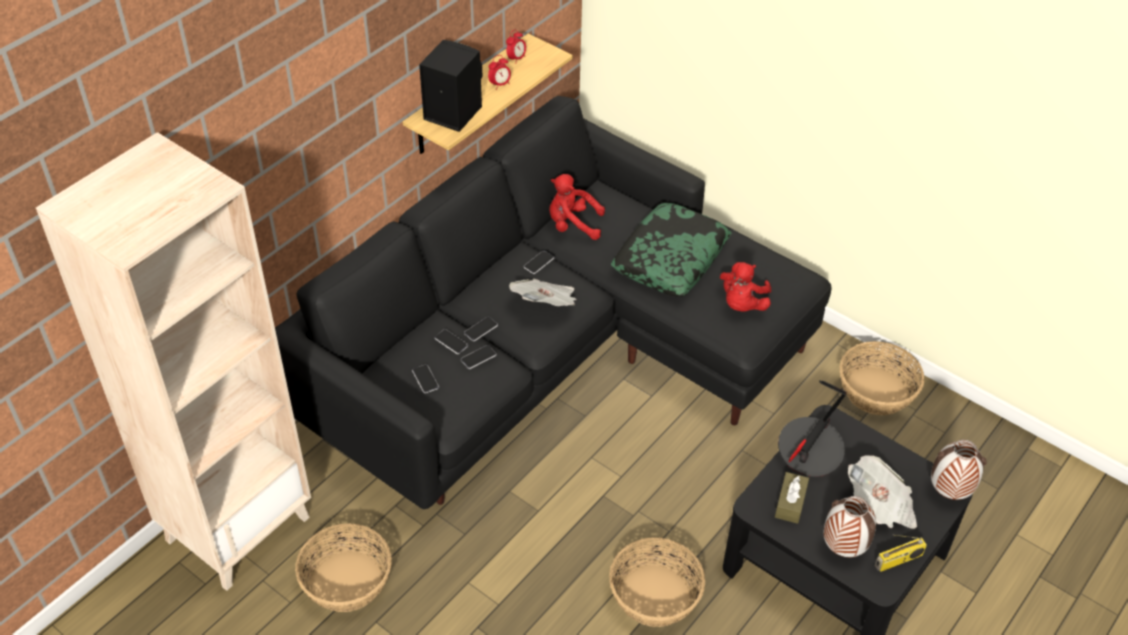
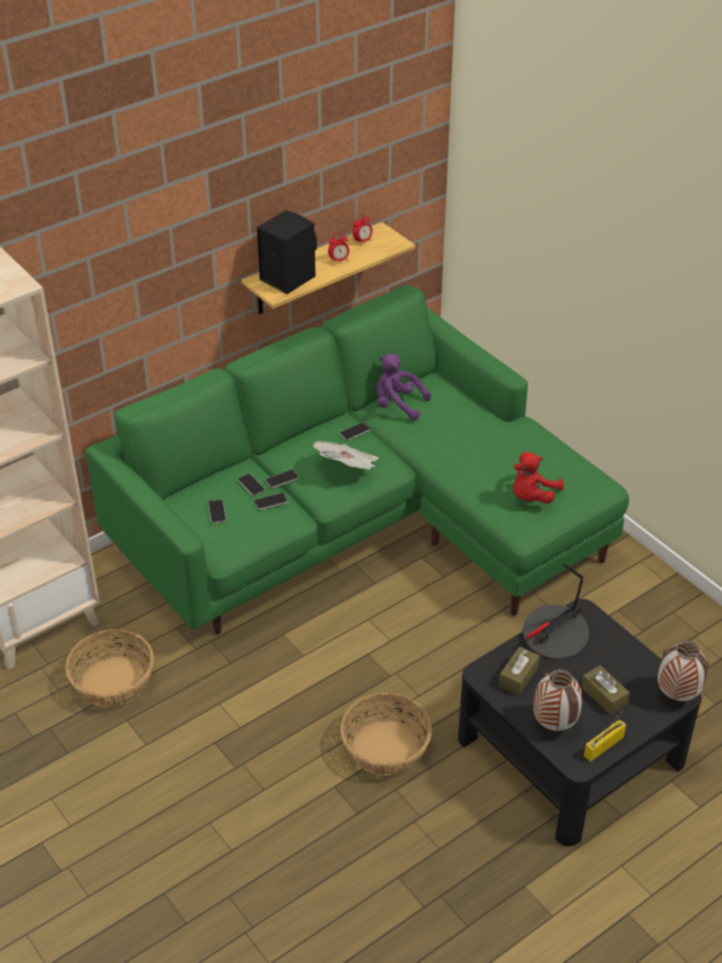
camera: 15 degrees right, 5 degrees down
(550, 356) = (361, 527): black sofa -> green sofa
(572, 225) = (398, 405): red plush toy -> purple plush toy
(670, 258) = (478, 447): pillow -> none
(876, 391) = (664, 609): basket -> none
(880, 506) = (604, 695): newspaper -> brown tissue box
(898, 561) = (604, 745): radio -> radio turned 150 degrees clockwise

